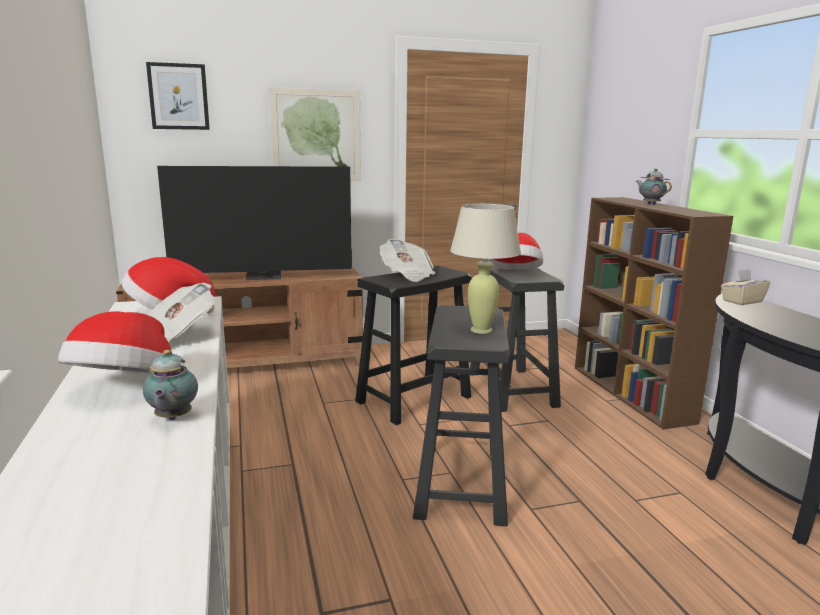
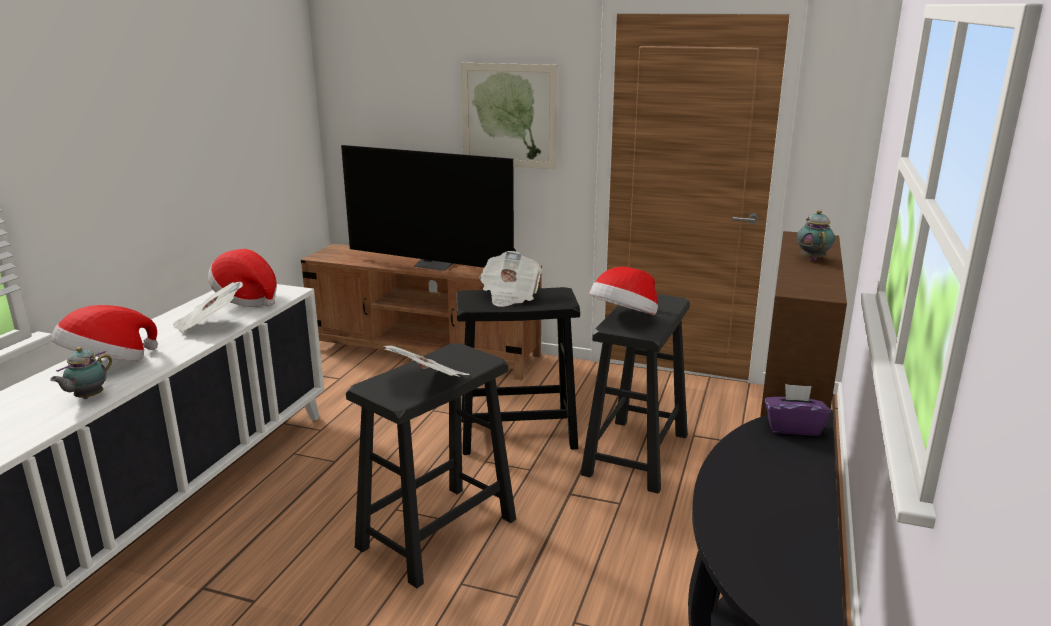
camera: 35 degrees right, 5 degrees up
(178, 96) = (378, 73): picture -> none
(481, 330) = (428, 382): beige table lamp -> newspaper
(742, 301) = (793, 427): beige tissue box -> purple tissue box

